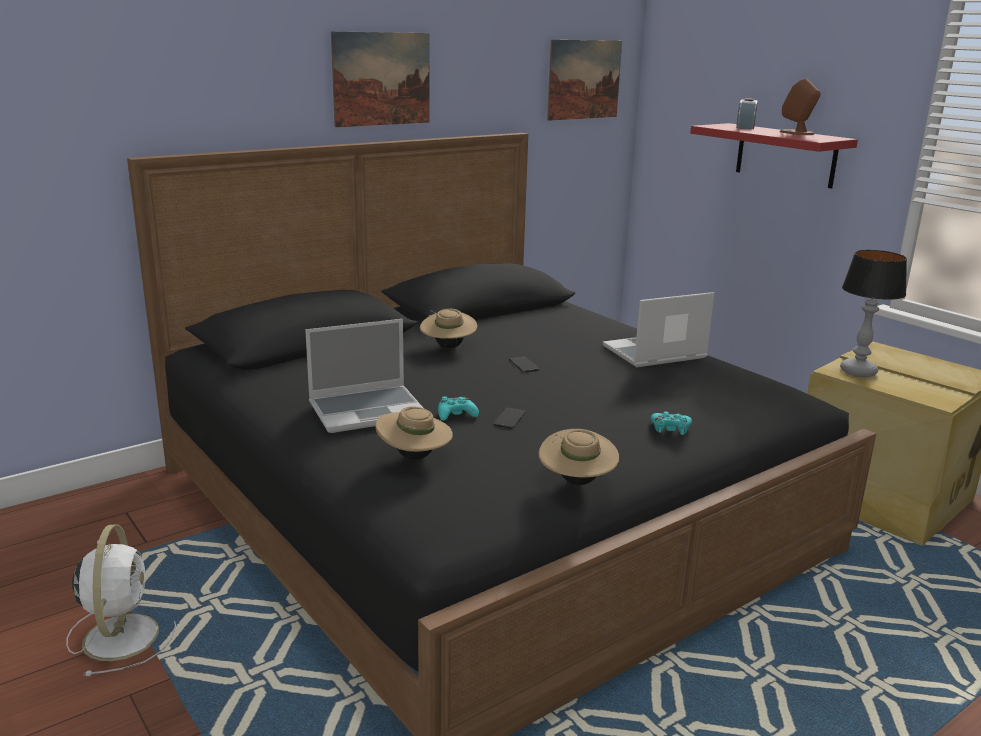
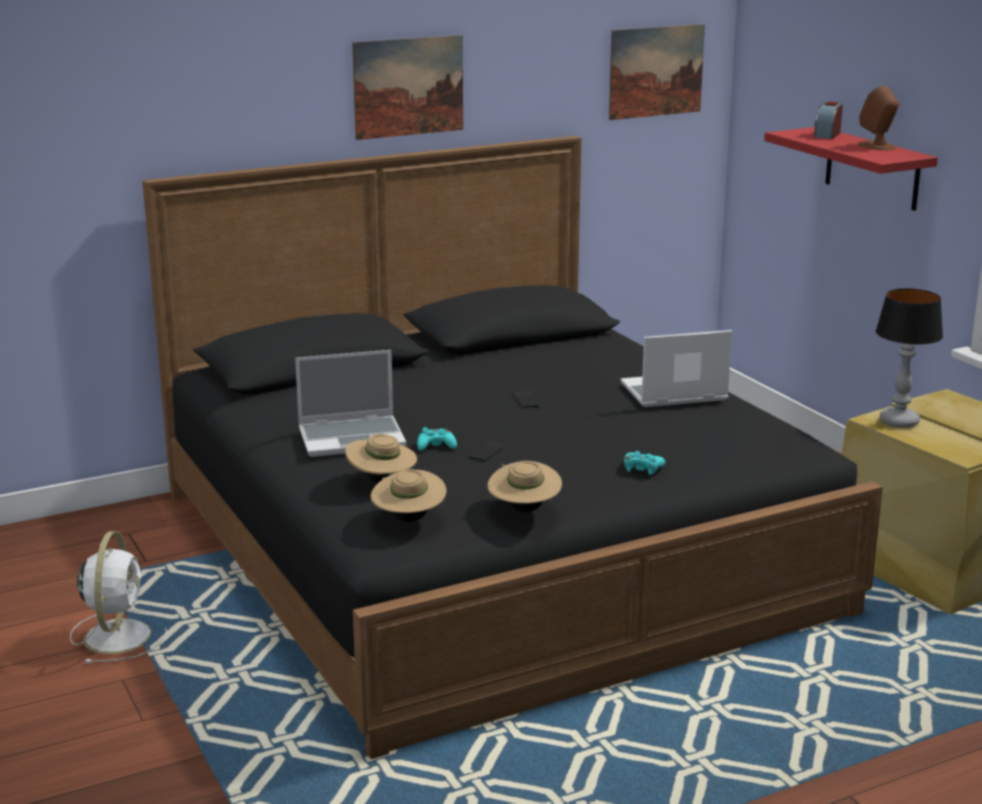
camera: 10 degrees right, 0 degrees up
(448, 347) = (455, 378): beige hat -> beige hat (408, 519)

